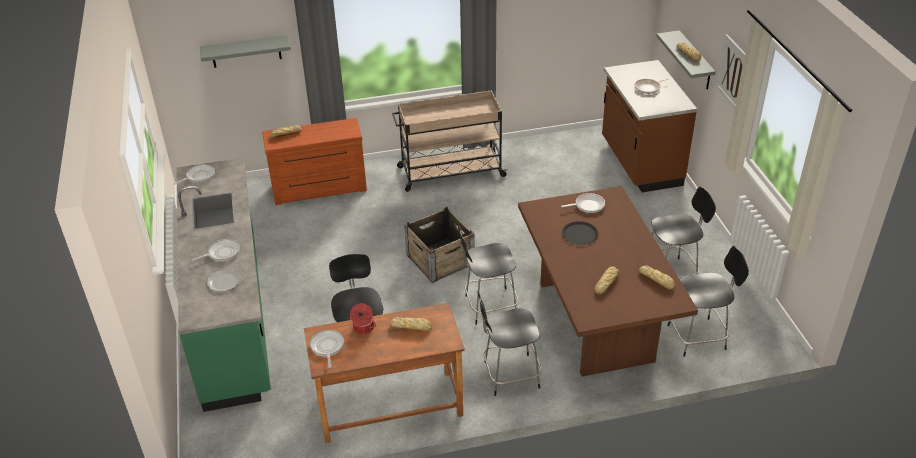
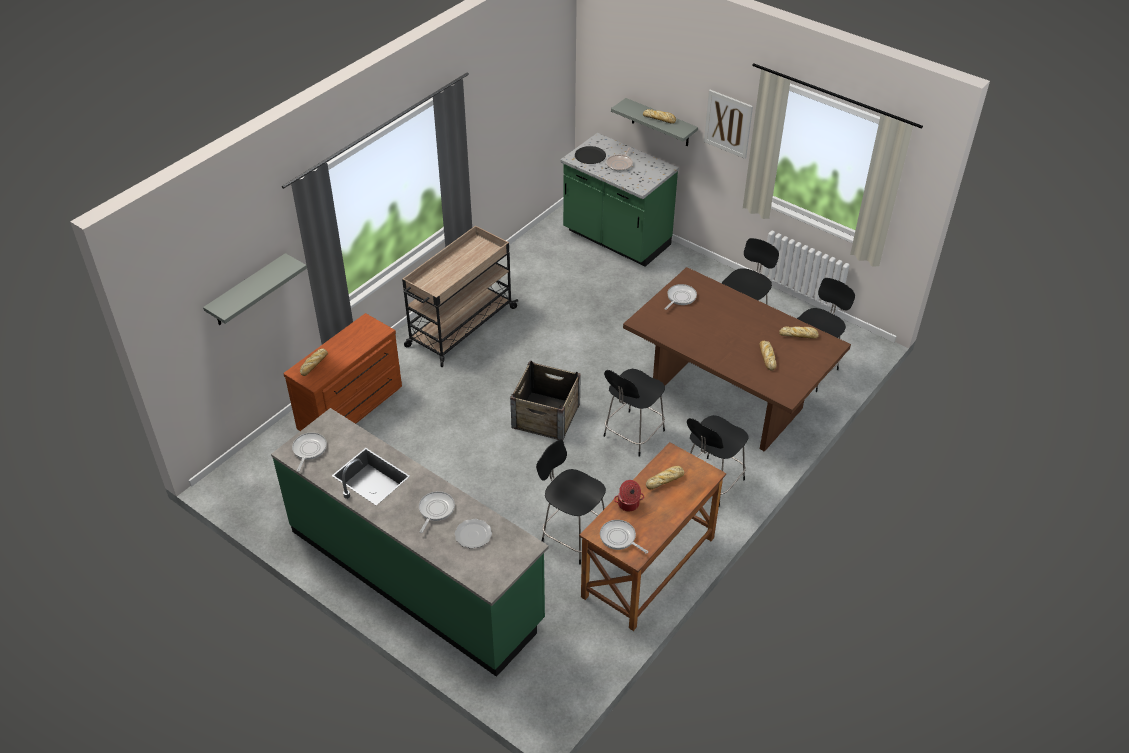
camera: 40 degrees left, 5 degrees up
(579, 234) = (702, 326): black plate -> black plate (590, 156)
(639, 163) = (616, 240): brown counter -> green counter

